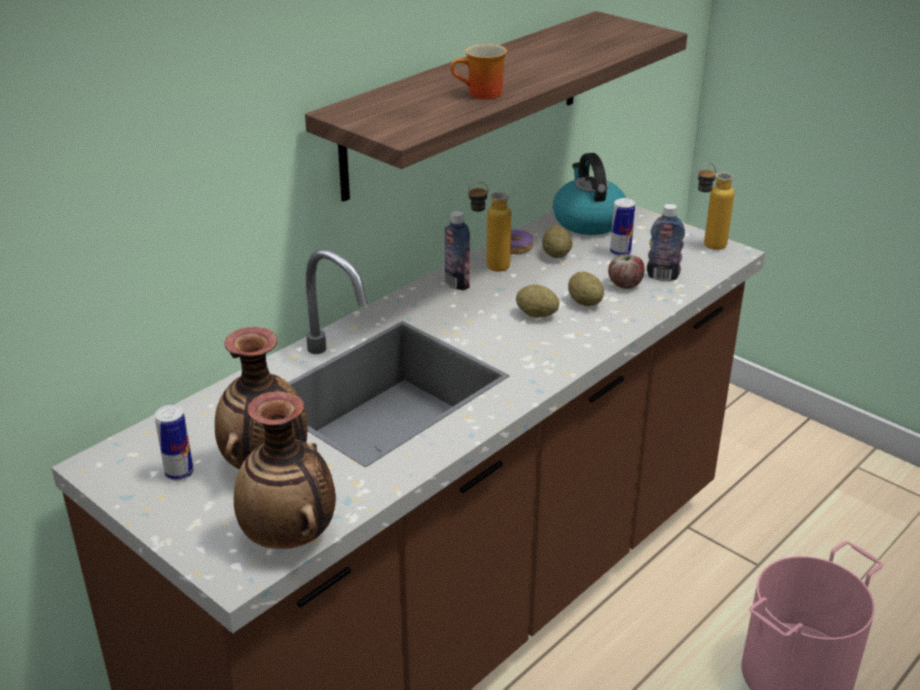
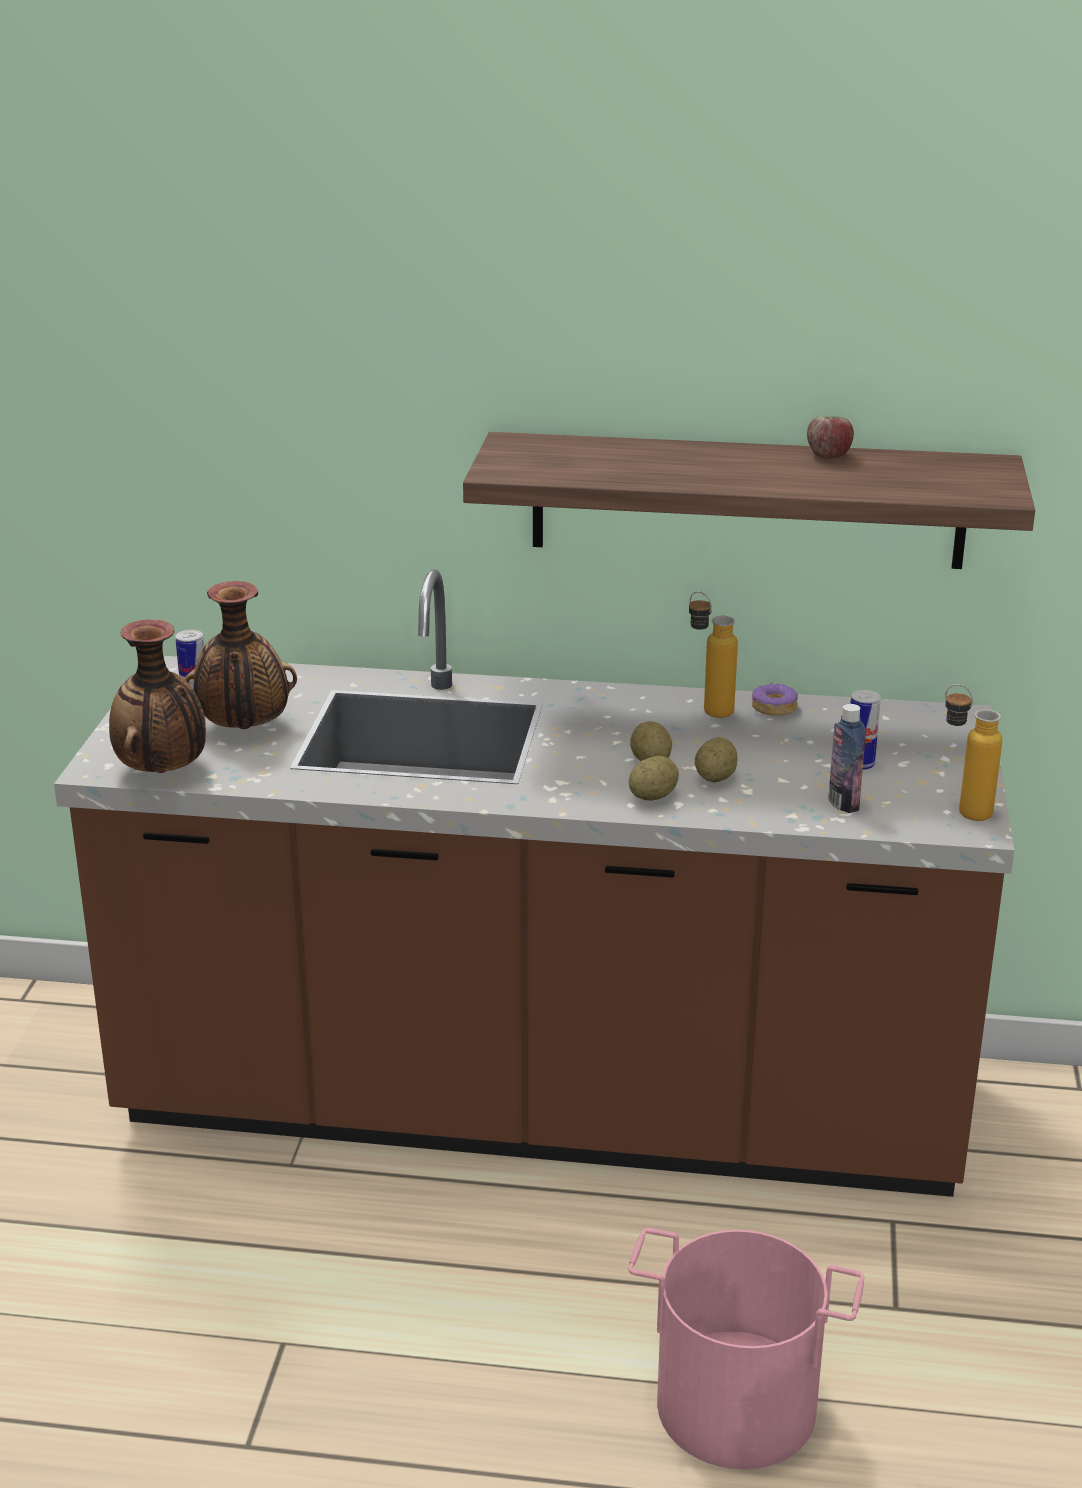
camera: 55 degrees right, 5 degrees down
(457, 284) = (650, 704): bottle -> none
(482, 94) = (650, 473): mug -> none
(556, 255) = (795, 732): potato -> potato (653, 796)
(588, 221) = (905, 726): kettle -> none
(625, 284) = (789, 788): apple -> apple (829, 456)

